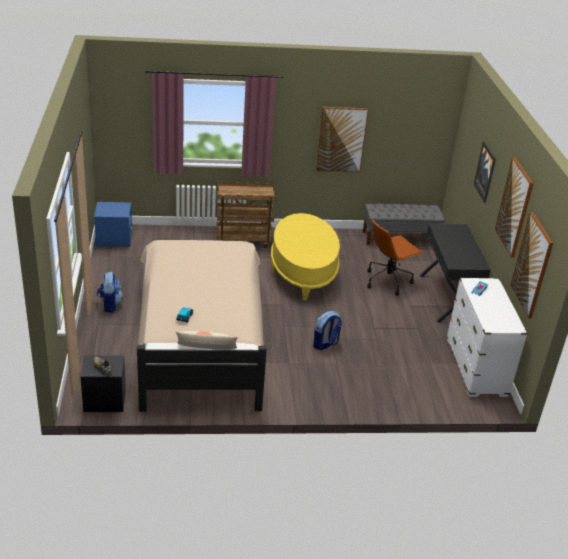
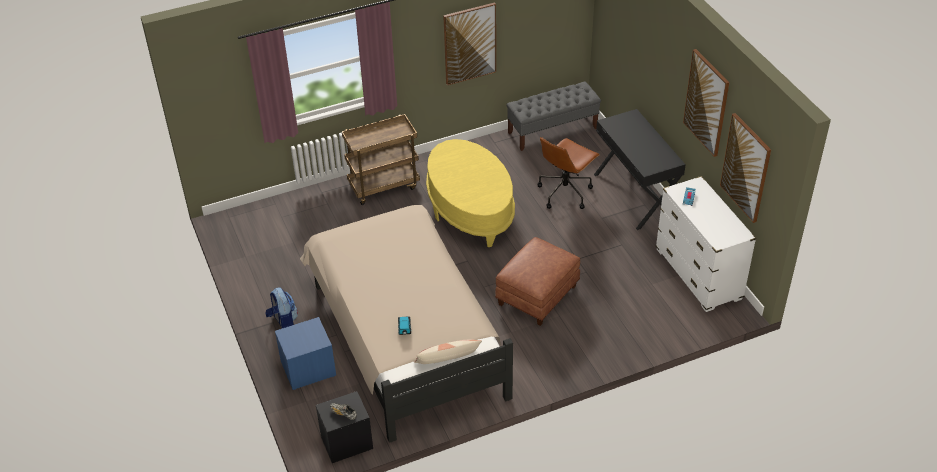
camera: 15 degrees left, 10 degrees up
(114, 239) = (236, 231): blue nightstand -> blue nightstand (308, 369)
(325, 344) = (537, 296): backpack -> brown ottoman
(485, 172) = (652, 55): picture -> none

